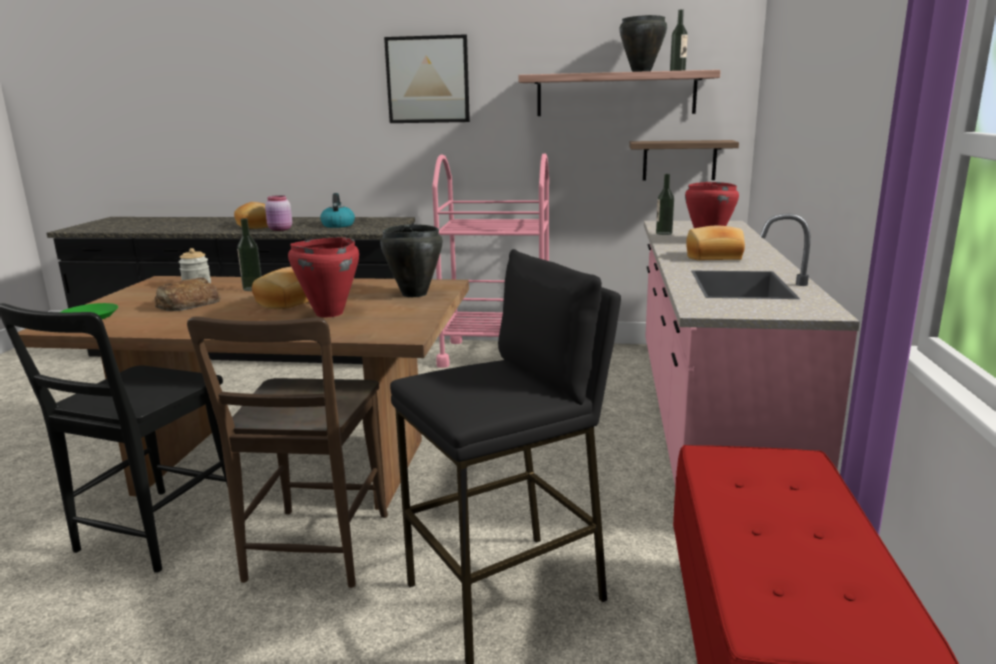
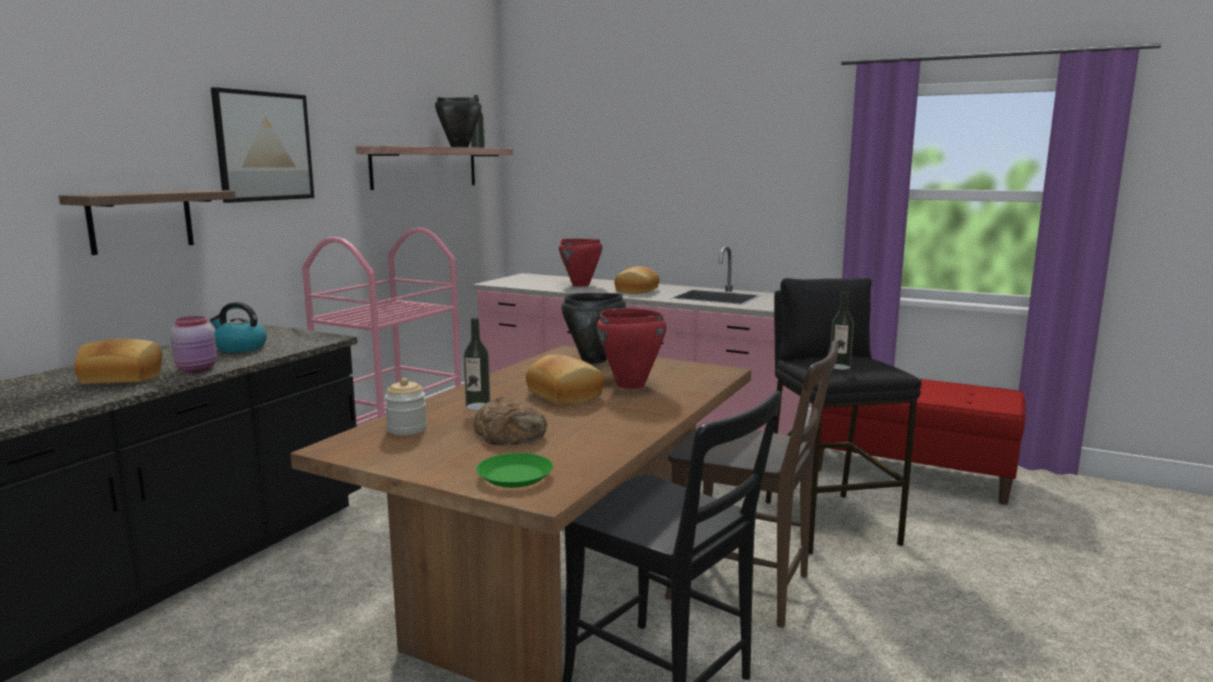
camera: 70 degrees left, 5 degrees down
(664, 233) = (537, 287): bottle -> bottle (839, 367)
(679, 160) = (468, 227): shelf -> shelf (141, 221)

